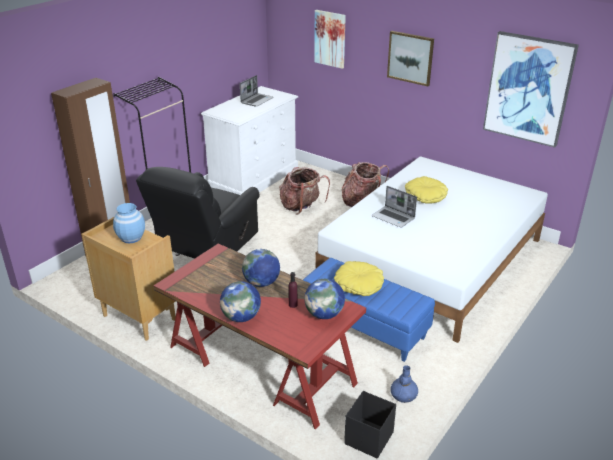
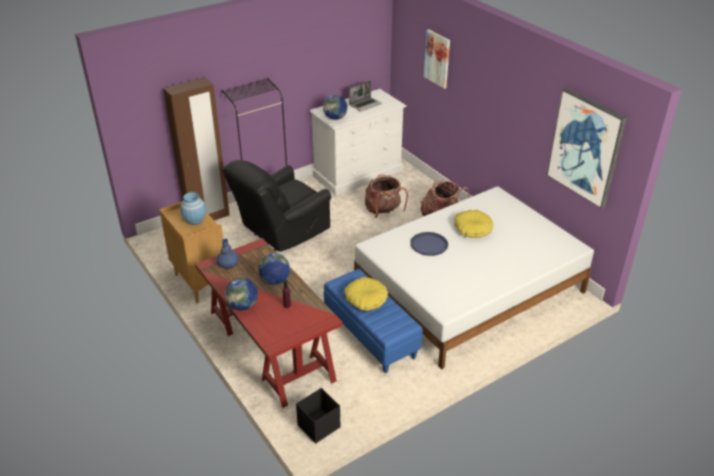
camera: 20 degrees right, 5 degrees up
(324, 314) = (305, 319): globe -> globe (335, 118)
(393, 217) = (429, 244): laptop -> blue tray
(403, 395) = (367, 401): blue vase -> blue vase (228, 264)
(410, 58) = (496, 93): picture -> none

